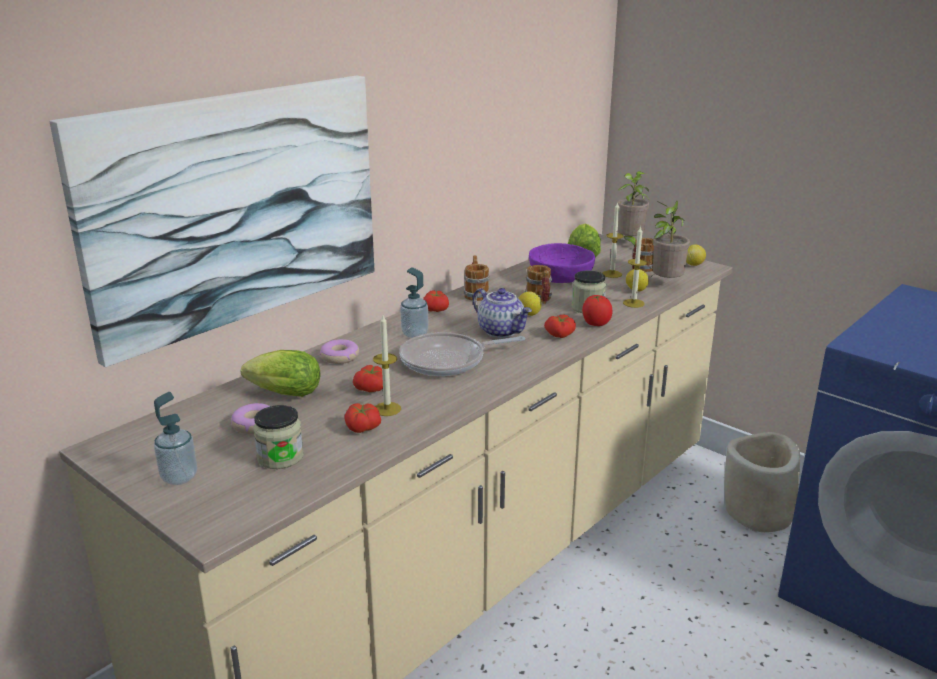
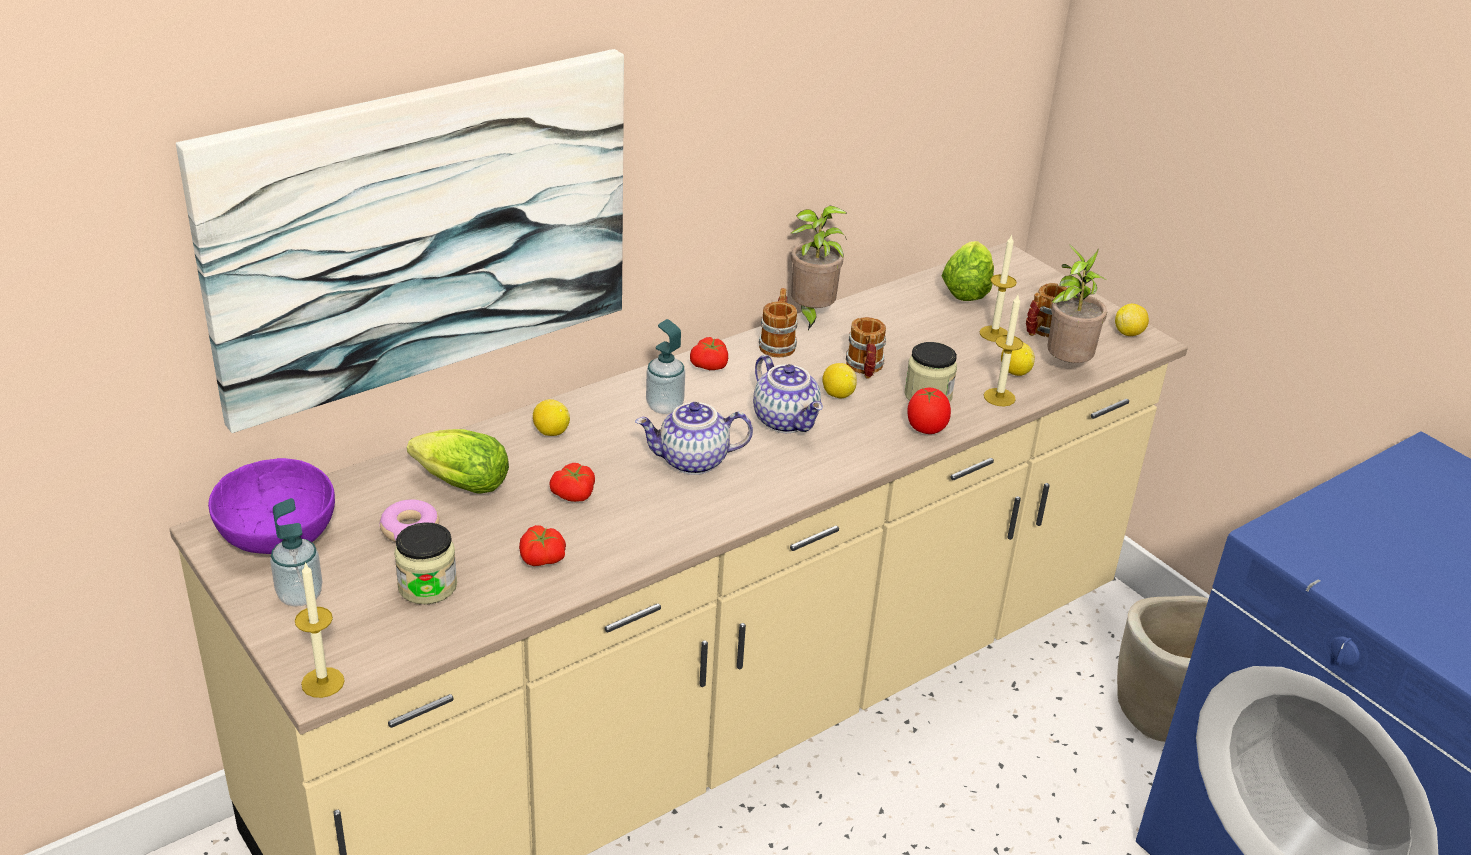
camera: 10 degrees right, 10 degrees up
(340, 357) = (551, 432): donut -> lemon
(387, 409) = (583, 532): candle -> candle (323, 682)
(448, 360) = (692, 462): frying pan -> teapot
(559, 336) = (864, 442): tomato -> none
(560, 279) = (911, 332): purple bowl -> purple bowl (275, 534)
(629, 243) = (1051, 273): potted plant -> potted plant (811, 315)

